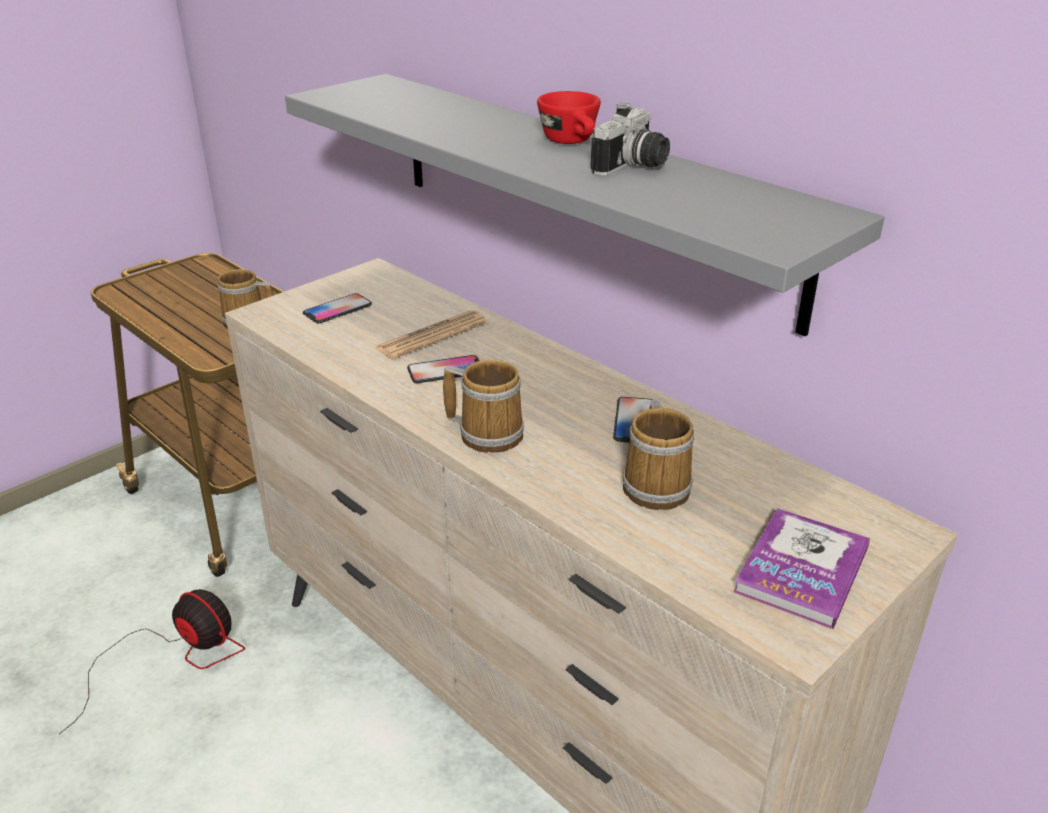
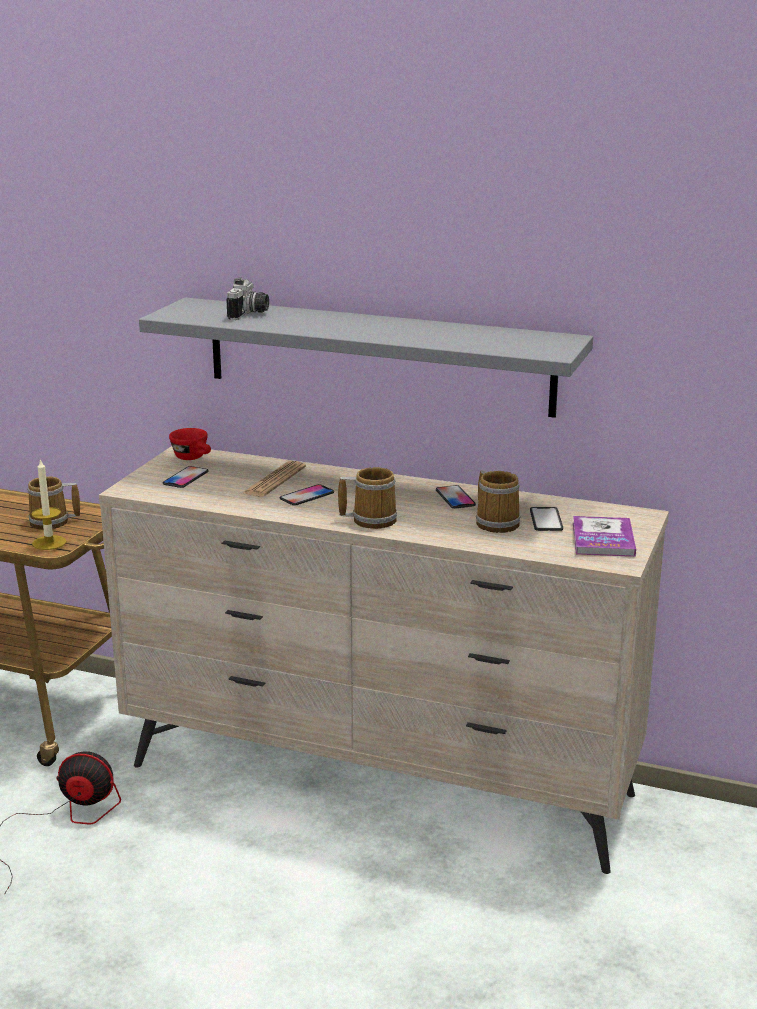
camera: 25 degrees left, 10 degrees down
(214, 349) = (49, 543): none -> candle
(572, 142) = (382, 322): red cup -> red cup (193, 458)
(634, 167) = (436, 330): camera -> camera (250, 314)
(736, 500) = (546, 520): none -> phone

